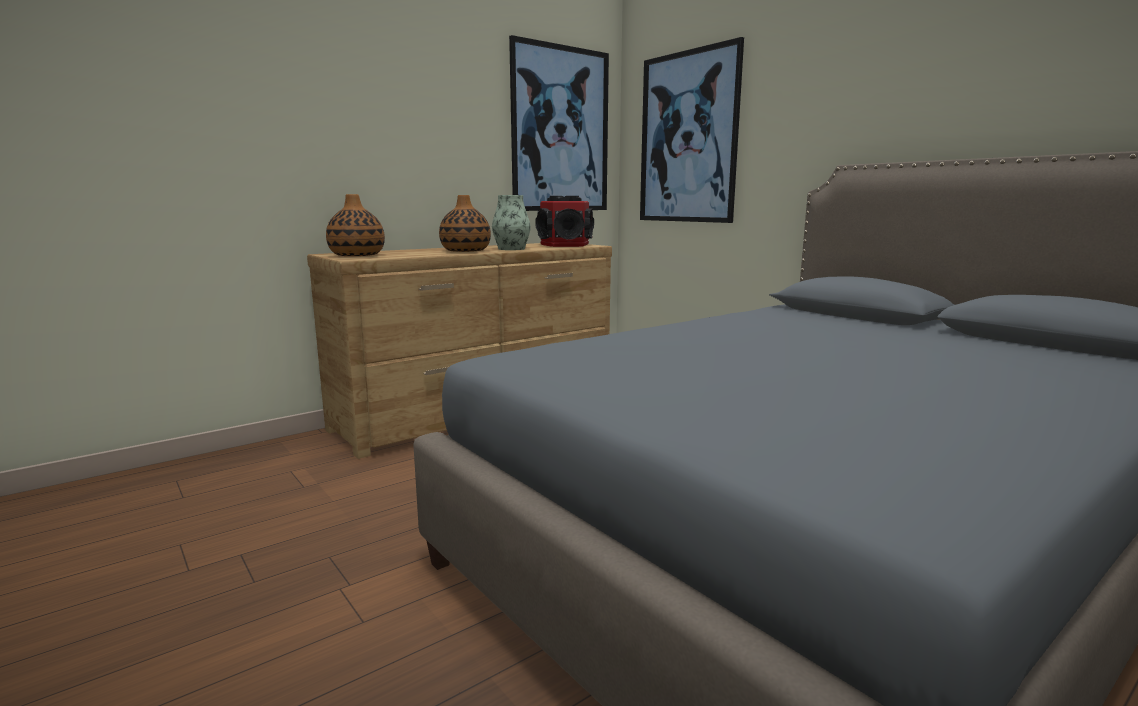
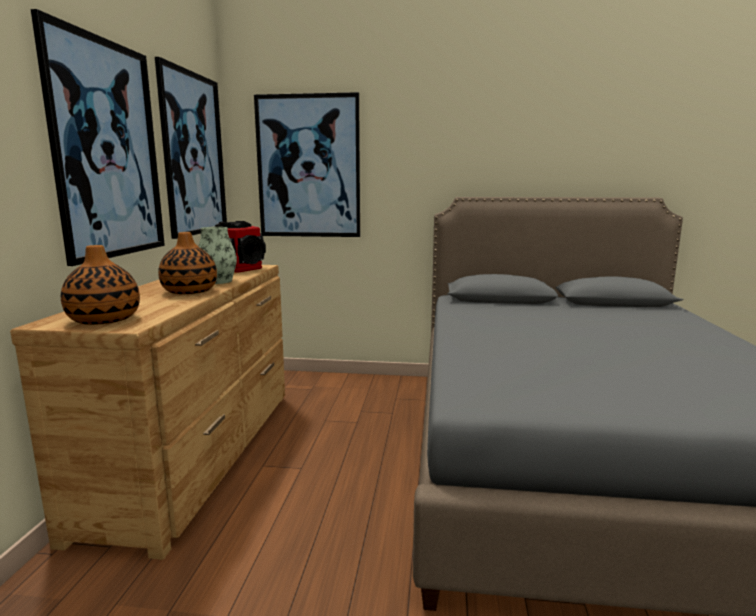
camera: 45 degrees left, 0 degrees up
(433, 124) = (107, 150): none -> picture

